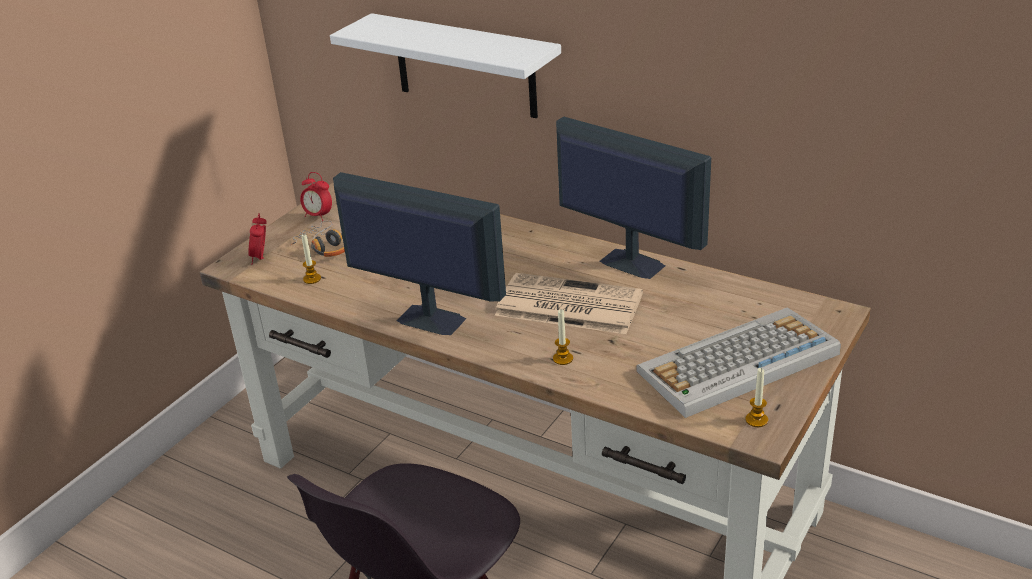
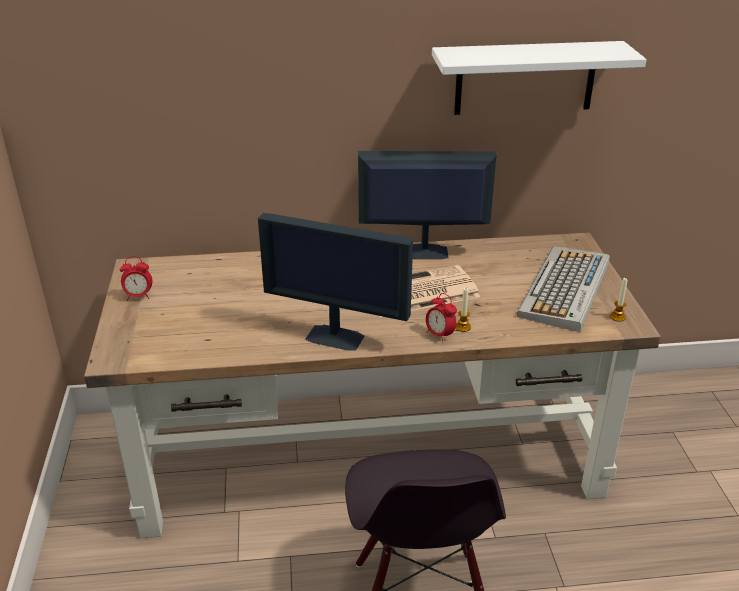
camera: 40 degrees left, 0 degrees up
(261, 258) = (131, 344): alarm clock -> alarm clock (439, 335)
(312, 279) = (201, 344): candle -> none
(325, 247) = (178, 317): headphones -> none
(429, 319) = (336, 337): monitor -> monitor turned 150 degrees counterclockwise
(465, 66) = (249, 130): white shelf -> white shelf (525, 78)

